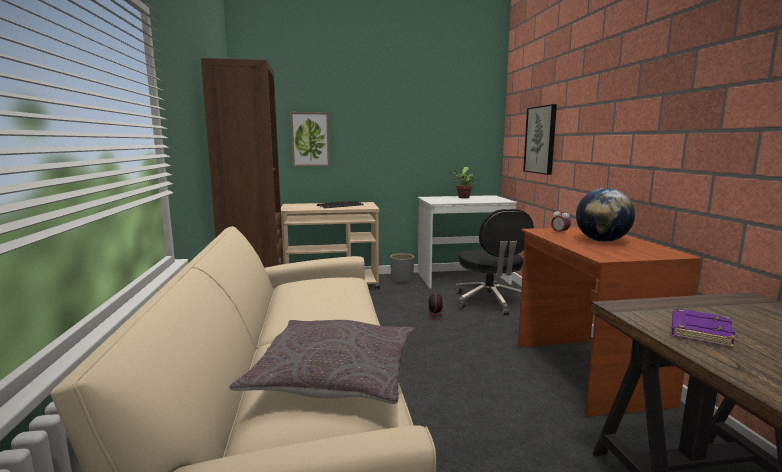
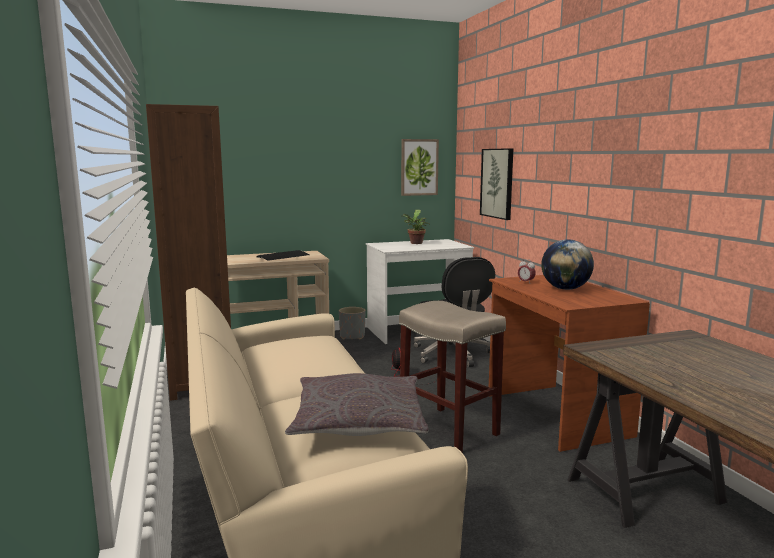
camera: 10 degrees left, 0 degrees up
(310, 139) = (244, 181): picture -> picture (419, 167)
(468, 379) = (447, 429): none -> beige stool
(698, 332) = (647, 363): purple book -> none

